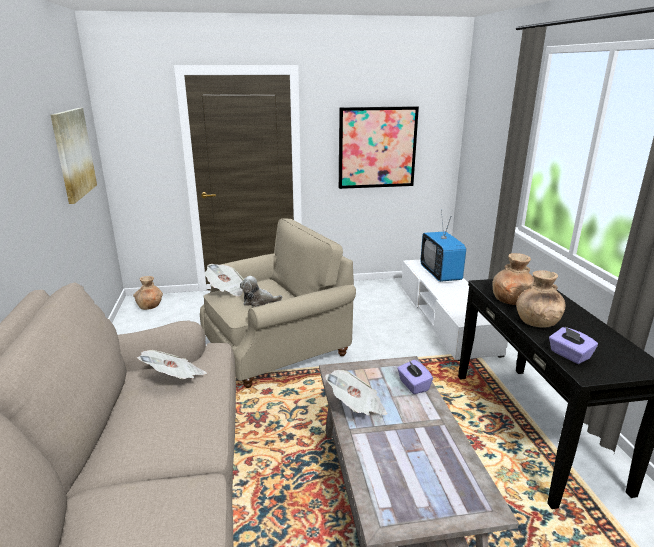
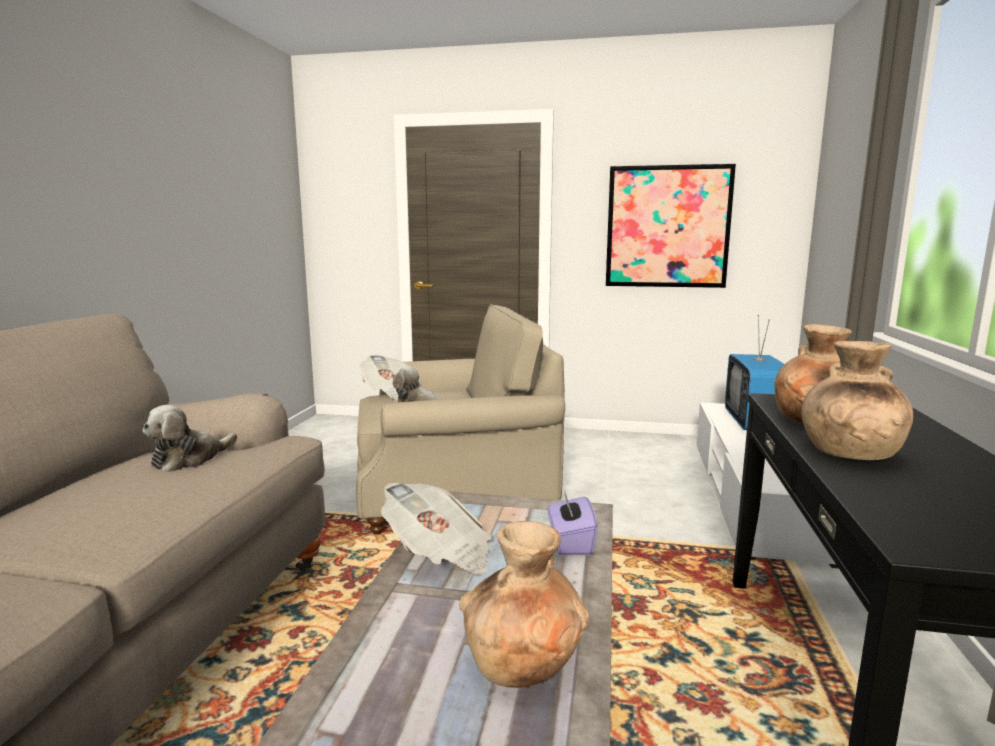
camera: 20 degrees right, 10 degrees down
(73, 153) = (242, 205): picture -> none
(150, 306) = (333, 427): brown vase -> brown vase (524, 663)
(175, 378) = (189, 459): newspaper -> plush toy
(569, 355) = (893, 507): purple tissue box -> none

